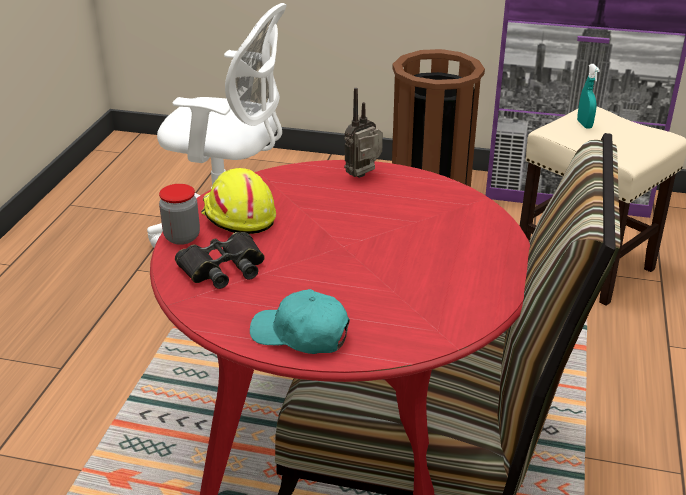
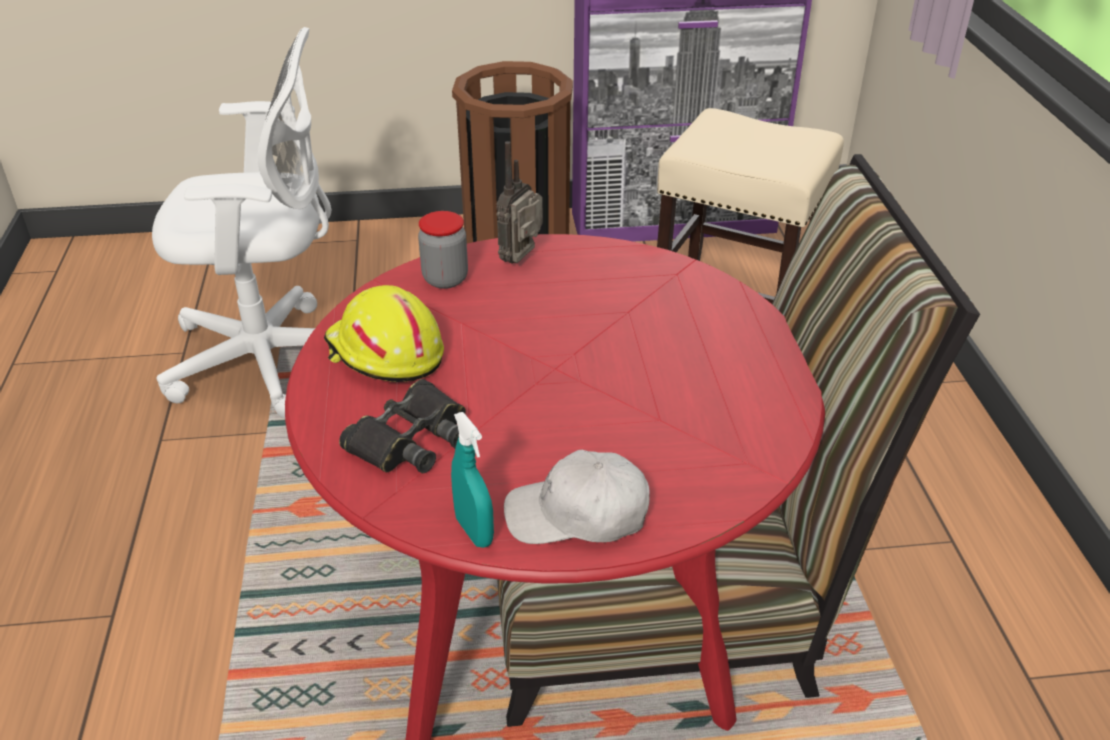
camera: 20 degrees left, 5 degrees up
(182, 237) = (323, 404): jar -> jar (445, 279)
(301, 335) = (578, 515): turquoise cap -> white cap
(584, 124) = (720, 136): turquoise spray bottle -> turquoise spray bottle (474, 531)

